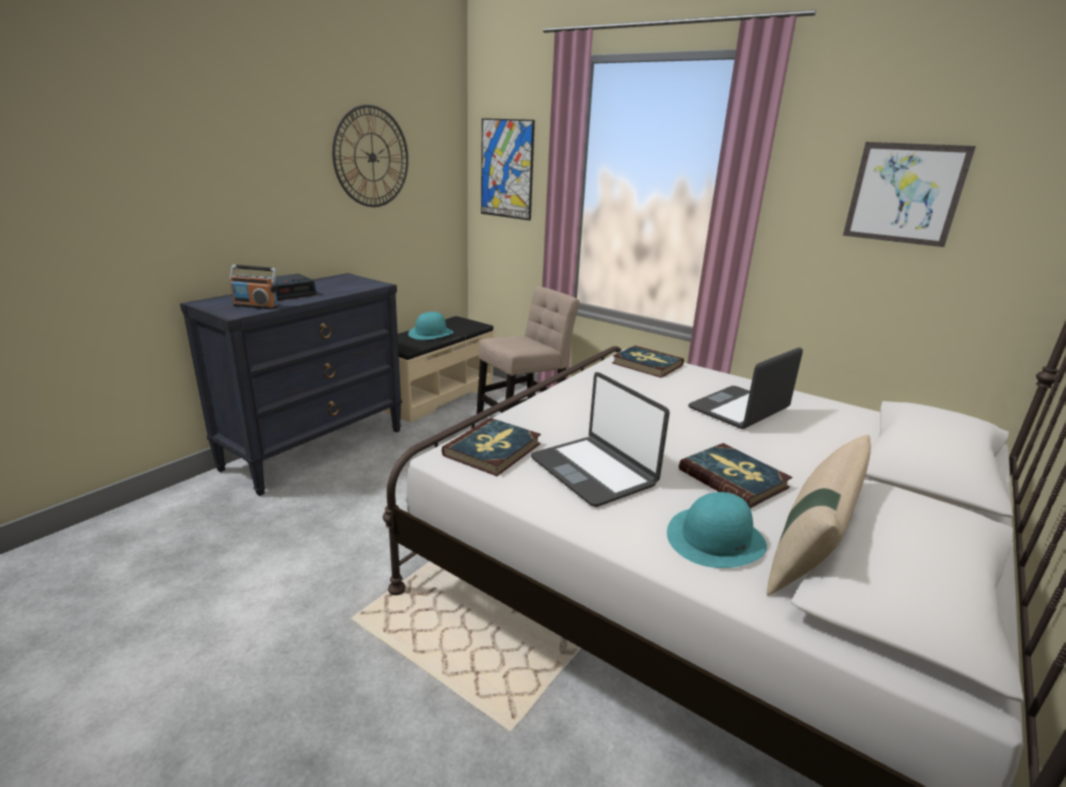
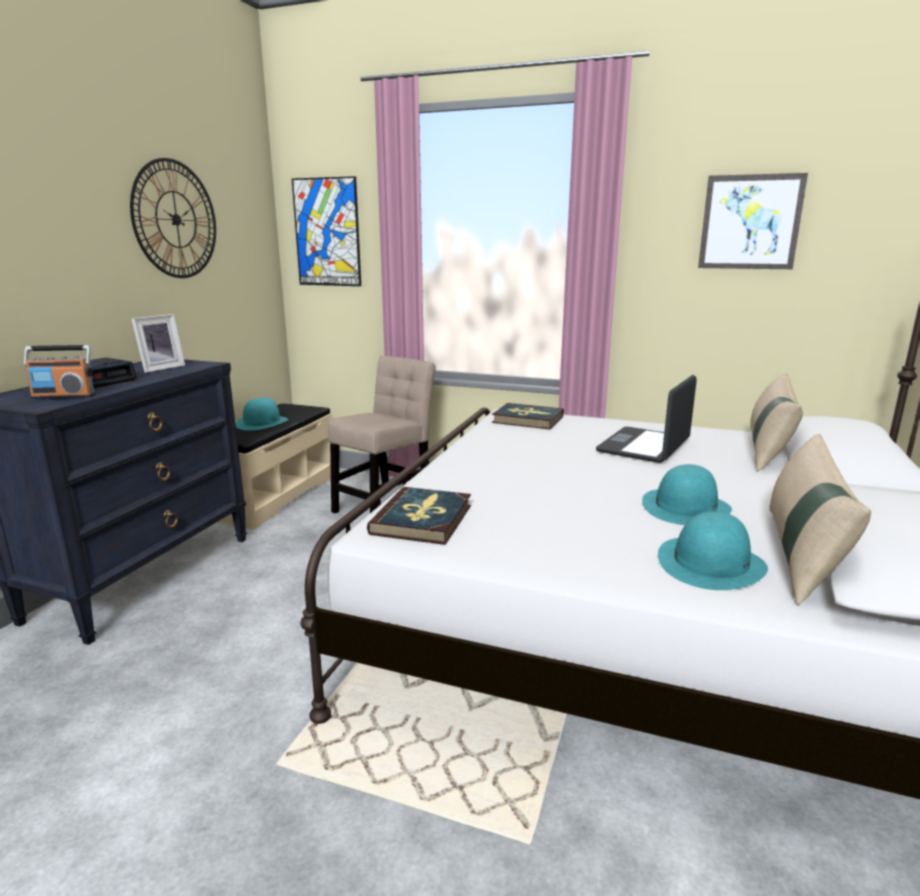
camera: 15 degrees left, 5 degrees down
(341, 285) = (160, 368): none -> picture frame
(594, 471) = (545, 522): laptop -> none
(733, 478) = (685, 507): book -> turquoise hat
(864, 433) = (768, 451): none -> beige pillow

